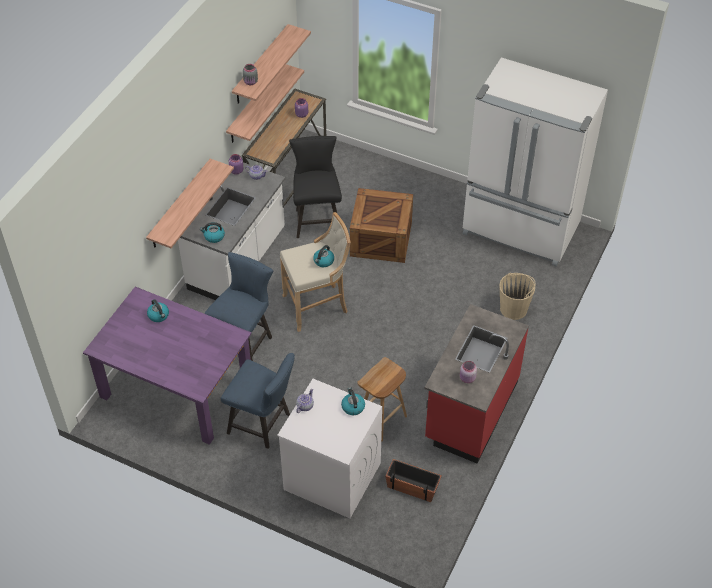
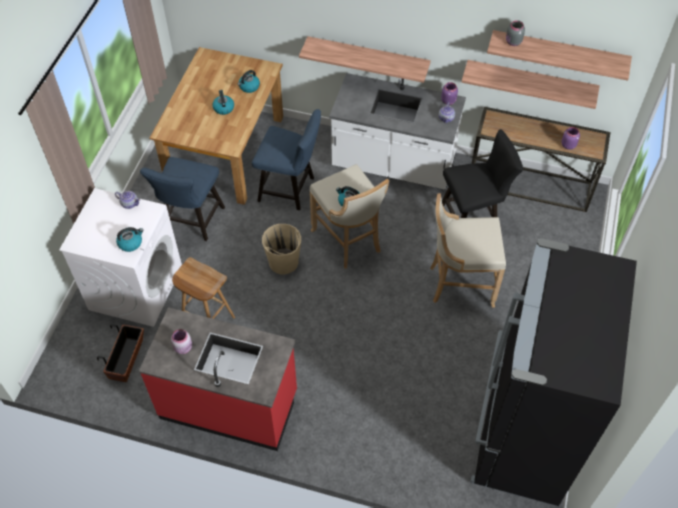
camera: 80 degrees right, 5 degrees up
(175, 388) = (225, 150): purple dining table -> brown dining table
(214, 236) = (349, 101): kettle -> kettle (223, 108)
(380, 239) = (459, 284): crate -> beige stool
(514, 309) = (387, 437): beige bucket -> beige bucket (283, 262)
(520, 230) = (521, 434): white fridge -> black fridge

